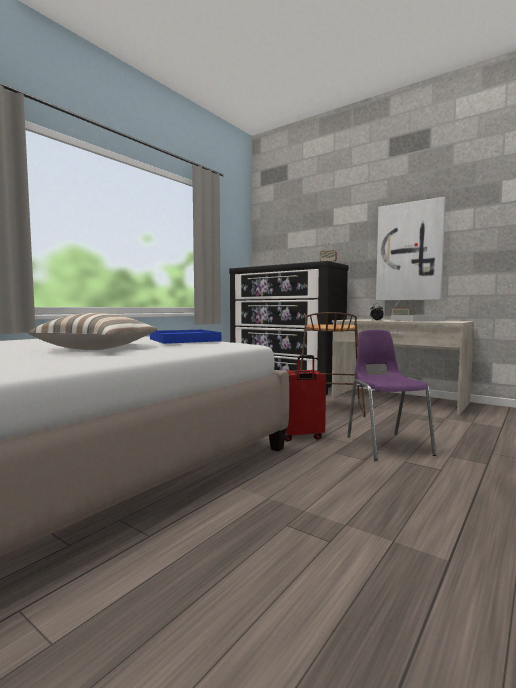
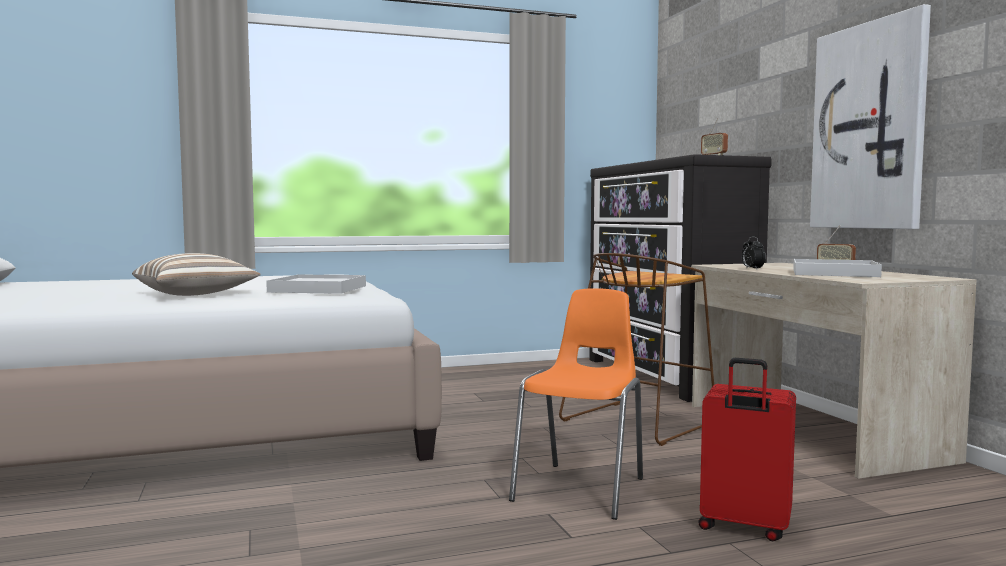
camera: 35 degrees right, 0 degrees up
(184, 340) = (318, 289): blue tray -> white tray
(301, 437) = (492, 451): red suitcase -> red suitcase (744, 527)
(387, 445) = (582, 489): purple chair -> orange chair

